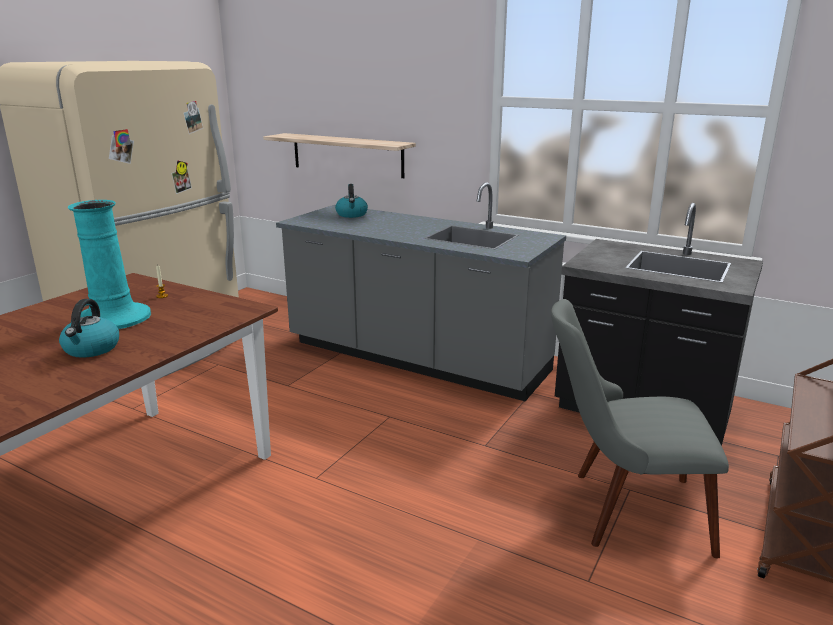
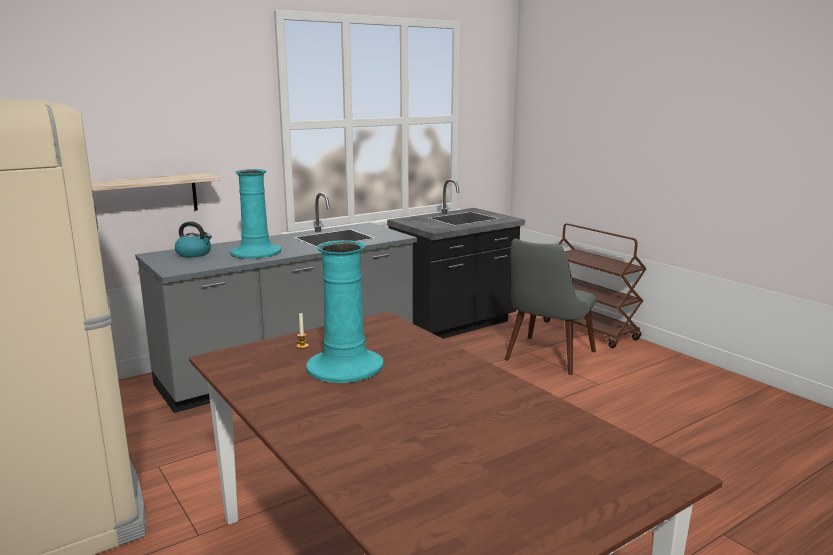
camera: 65 degrees left, 5 degrees down
(91, 349) = (423, 376): kettle -> none
(377, 227) = (256, 252): none -> turquoise vase

